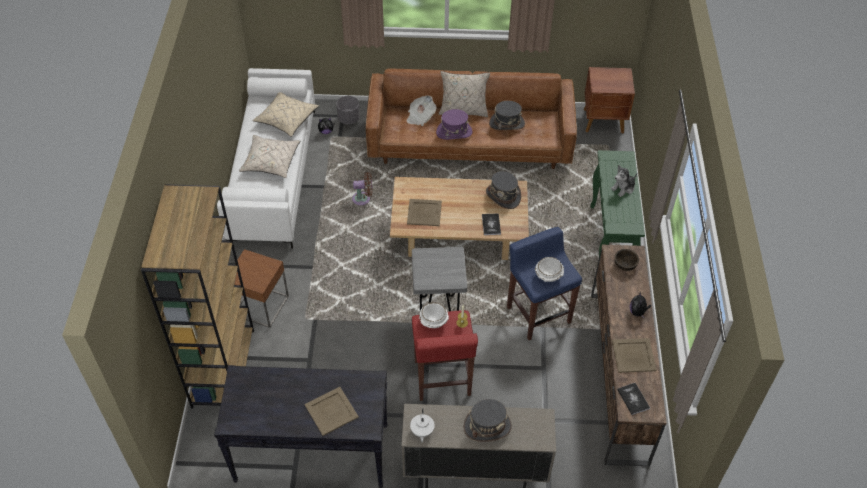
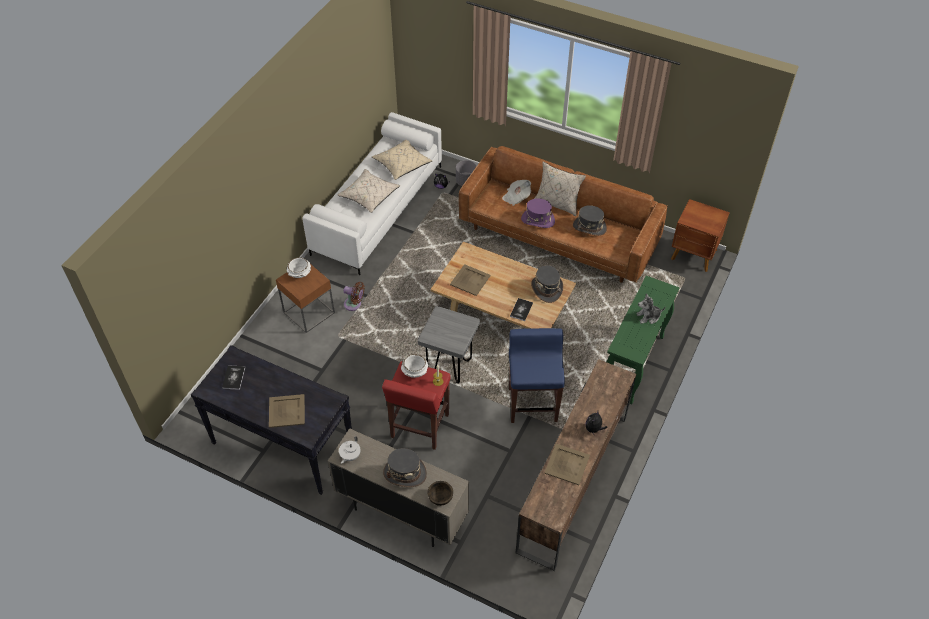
camera: 25 degrees right, 0 degrees up
(223, 367) = (253, 351): brown bookcase -> none
(363, 199) = (439, 253): brown fan -> brown fan (354, 304)
(548, 276) = (535, 369): white bowl -> white bowl (300, 274)
(625, 265) = (608, 384): brown bowl -> brown bowl (440, 497)
(633, 399) = (543, 501): book -> book (233, 378)

